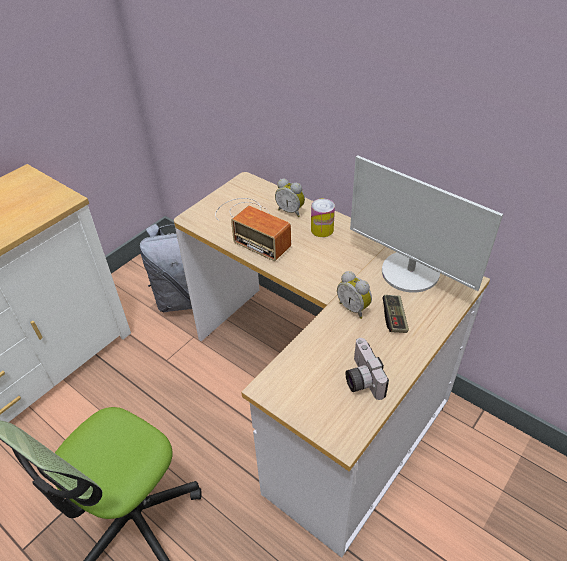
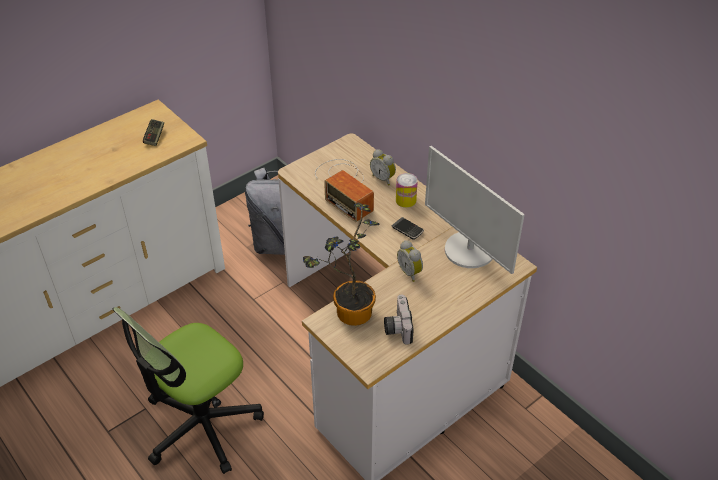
camera: 10 degrees right, 0 degrees up
(296, 371) = (348, 313): none -> potted plant
(334, 260) = (407, 230): none -> phone
(394, 318) = (441, 286): game controller -> game controller (154, 137)

